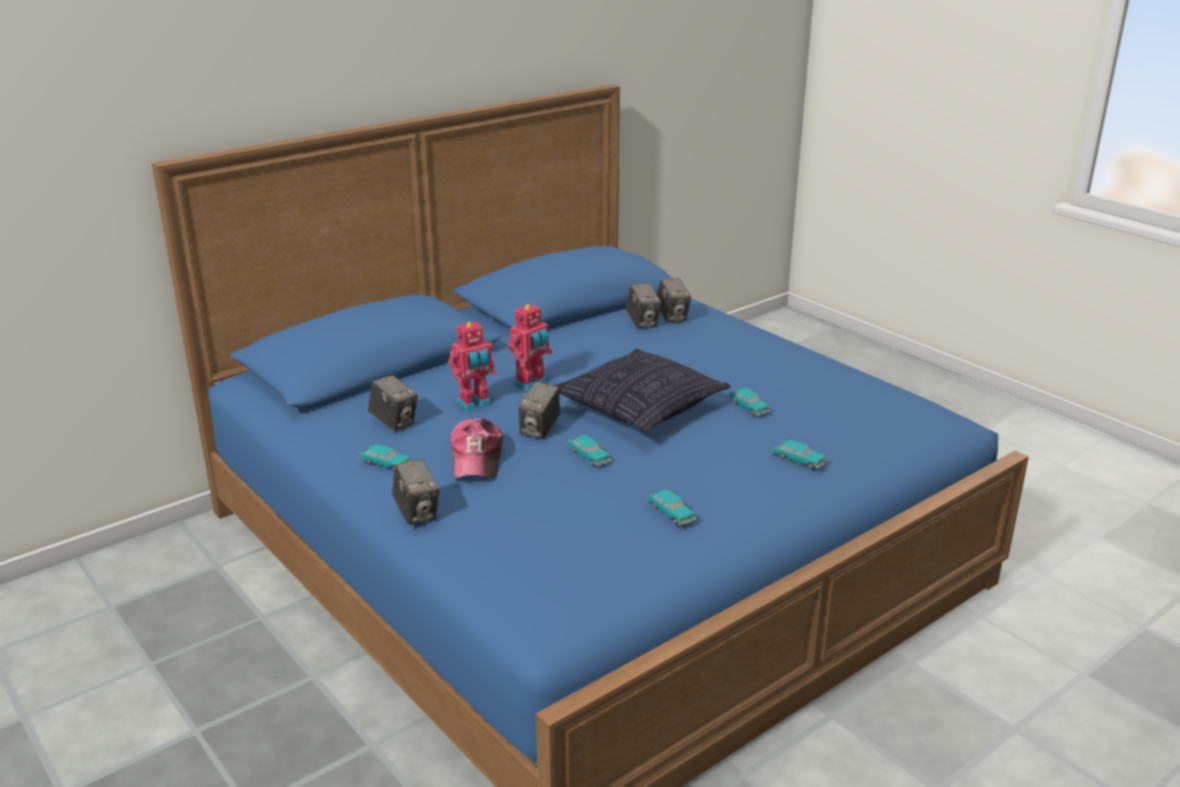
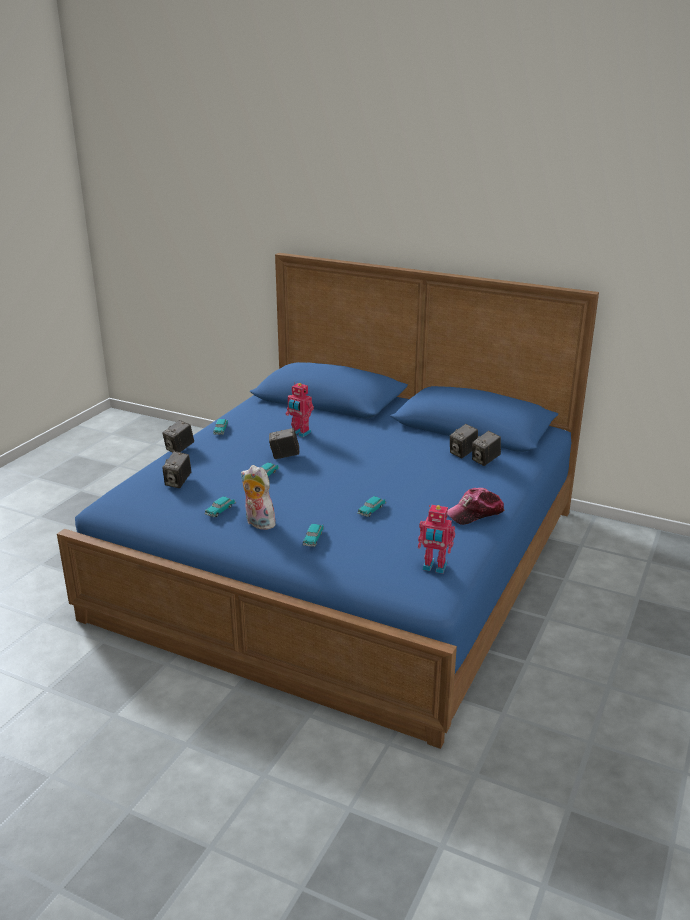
camera: 65 degrees right, 0 degrees up
(394, 422) = (263, 420): camera -> camera (178, 482)
(477, 459) = (239, 448): cap -> cap (474, 513)
(531, 384) = (338, 441): toy robot -> toy robot (434, 567)
(640, 408) = (336, 477): pillow -> none
(730, 491) = (258, 523): none -> plush toy

